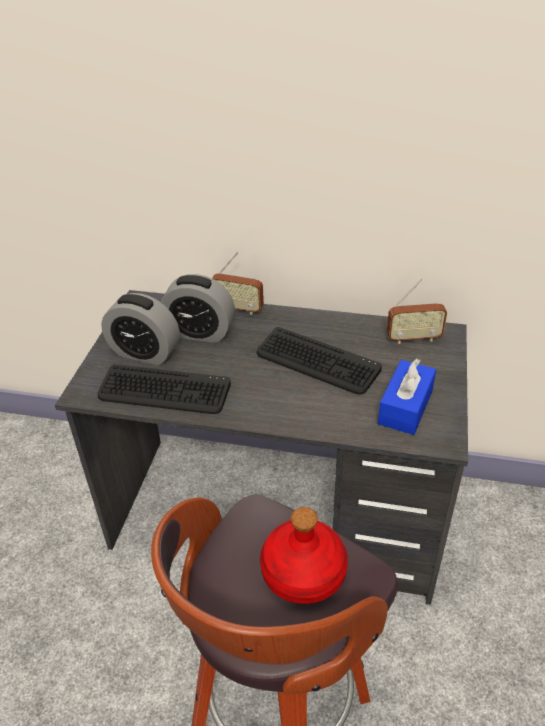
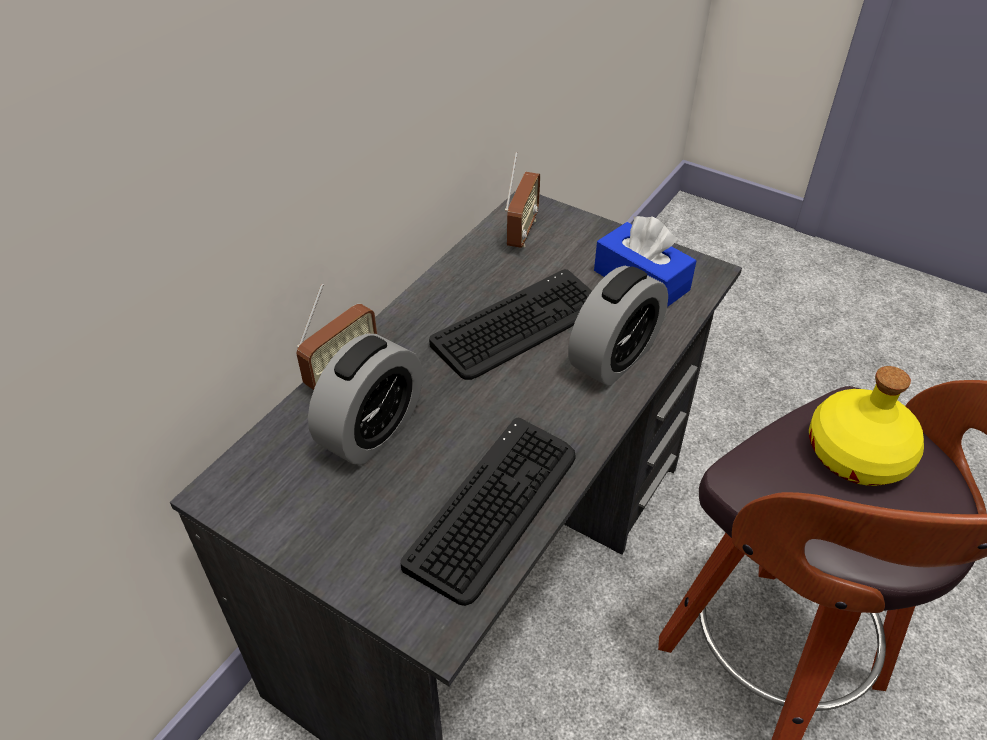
camera: 70 degrees left, 5 degrees up
(145, 353) = (380, 514): alarm clock -> alarm clock (614, 358)
(302, 573) = (856, 455): red bottle -> yellow bottle

